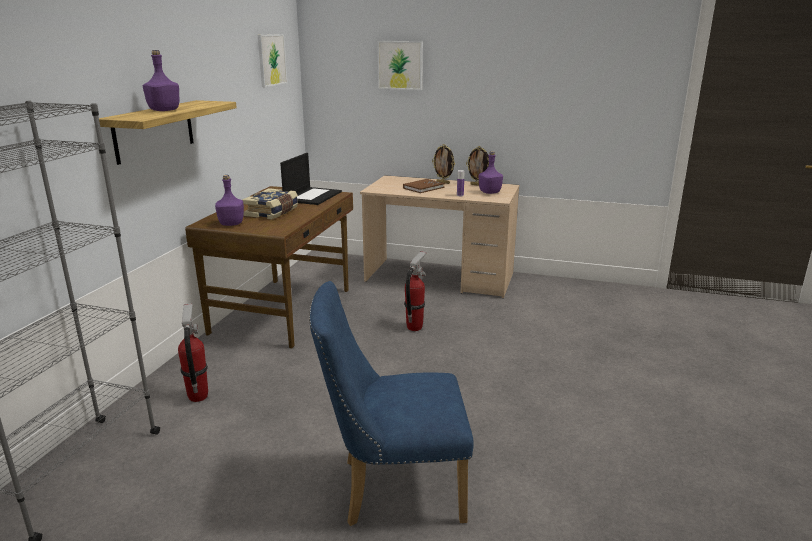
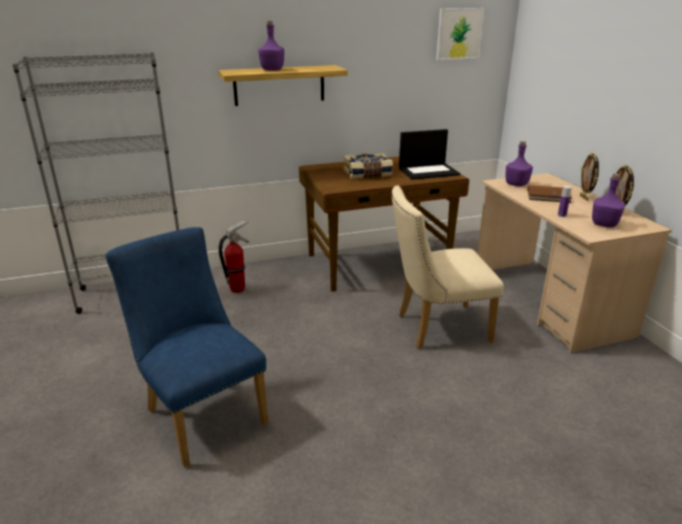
camera: 55 degrees right, 5 degrees up
(231, 223) = (324, 173): purple bottle -> purple bottle (516, 184)
(400, 65) = (588, 50): picture -> none
(414, 327) = (436, 328): fire extinguisher -> beige chair

